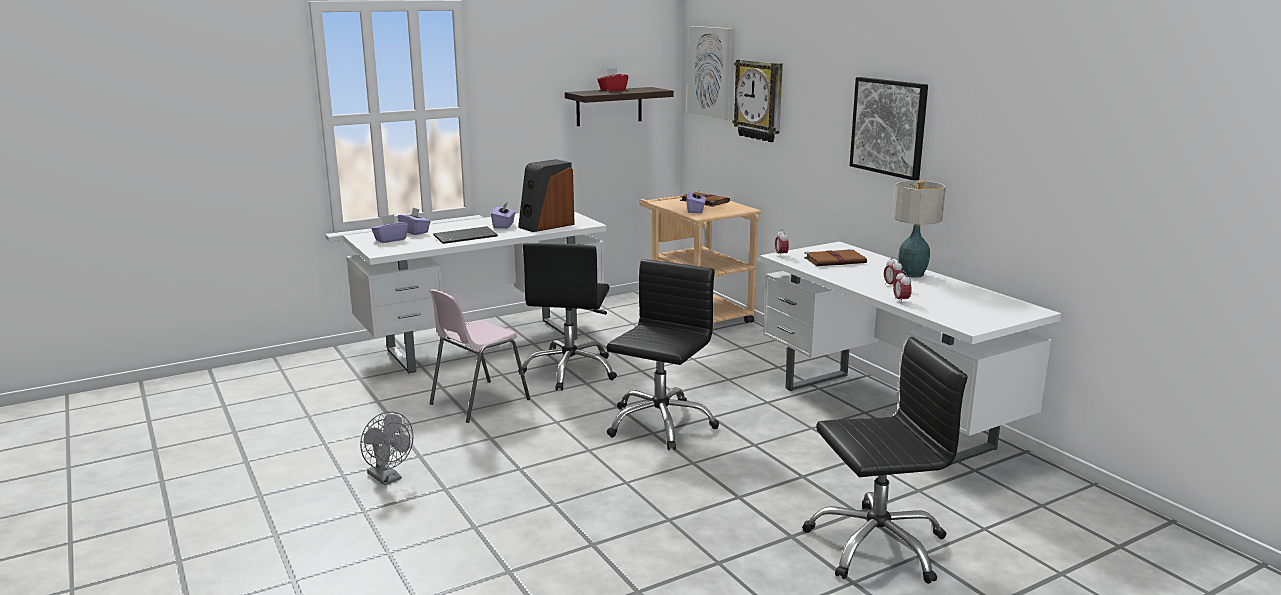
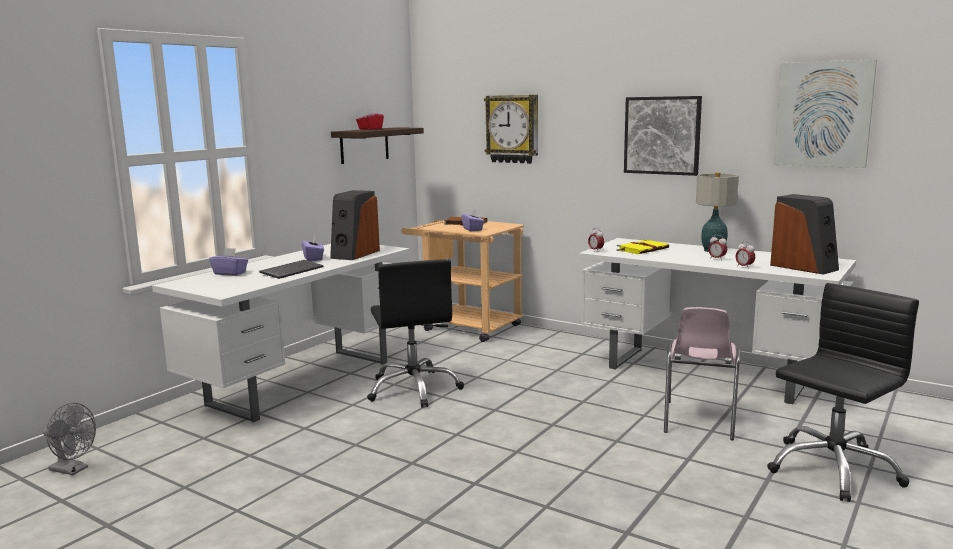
camera: 25 degrees left, 5 degrees down
(388, 478) = (352, 527): grey fan -> grey fan (73, 470)
(390, 240) = (215, 282): purple tissue box -> none
(478, 402) = (358, 433): pink chair -> pink chair (698, 420)
(660, 424) = (548, 416): black office chair -> none
(711, 72) = (452, 110): picture -> picture (823, 114)
(836, 260) = (643, 249): brown book -> yellow book
(971, 312) = (804, 267): none -> speaker

